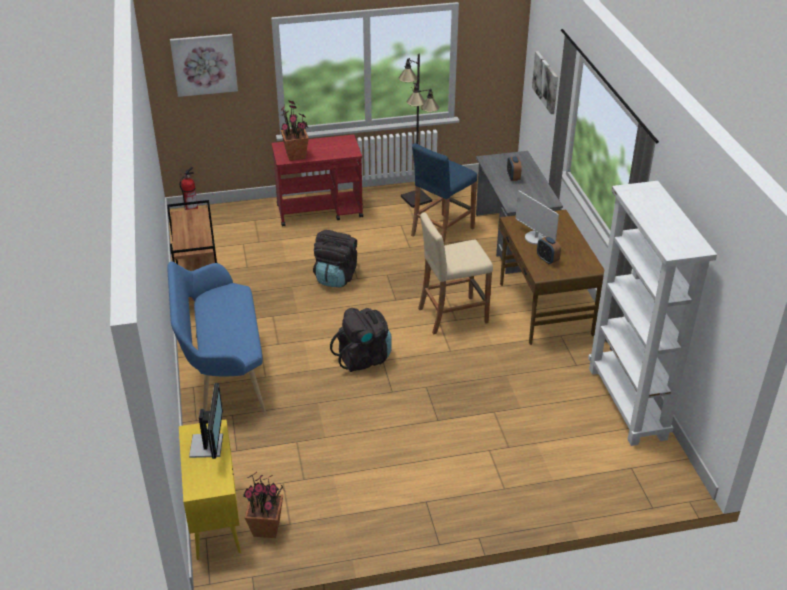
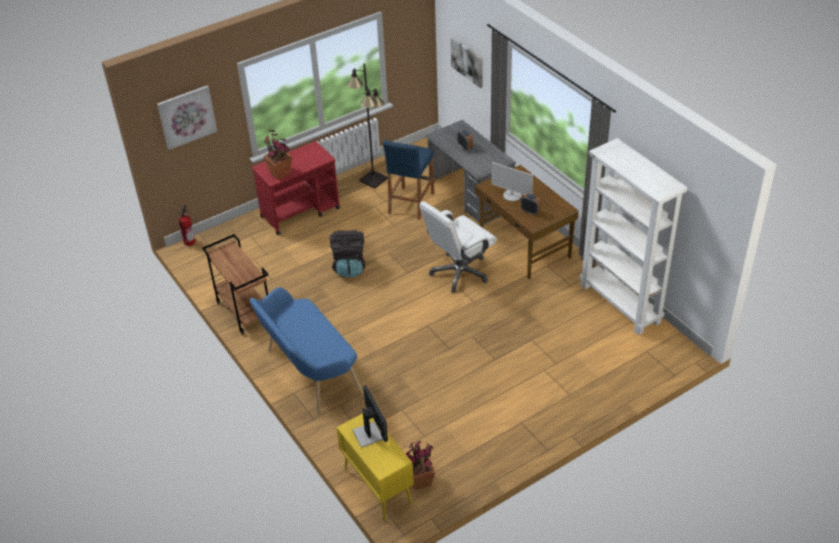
camera: 20 degrees left, 5 degrees up
(364, 358) = (412, 328): black backpack -> none
(453, 315) = (459, 272): beige stool -> white office chair

